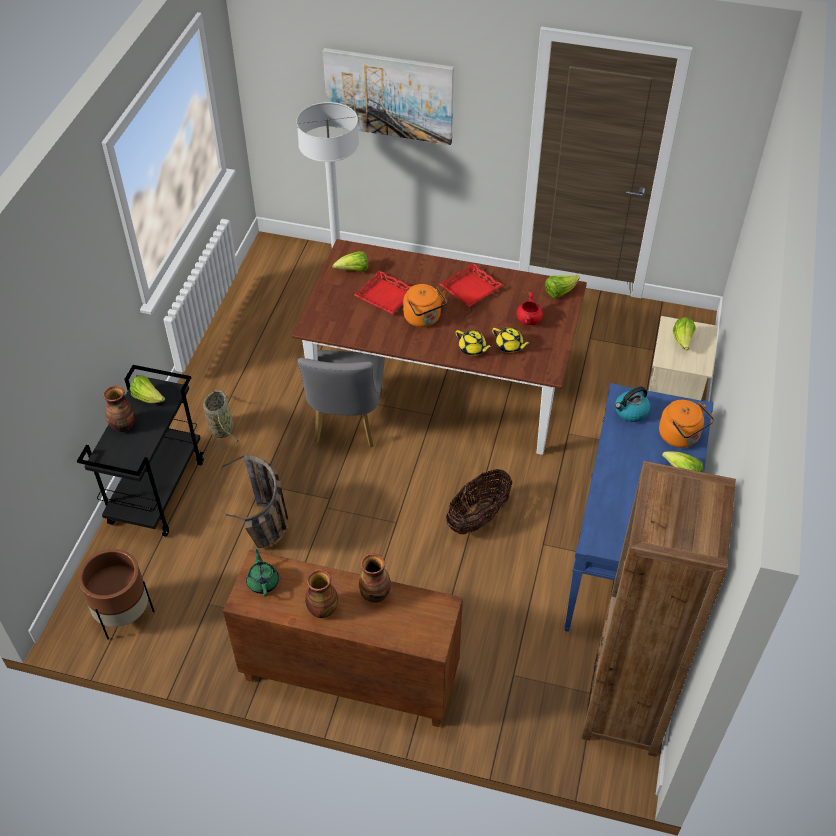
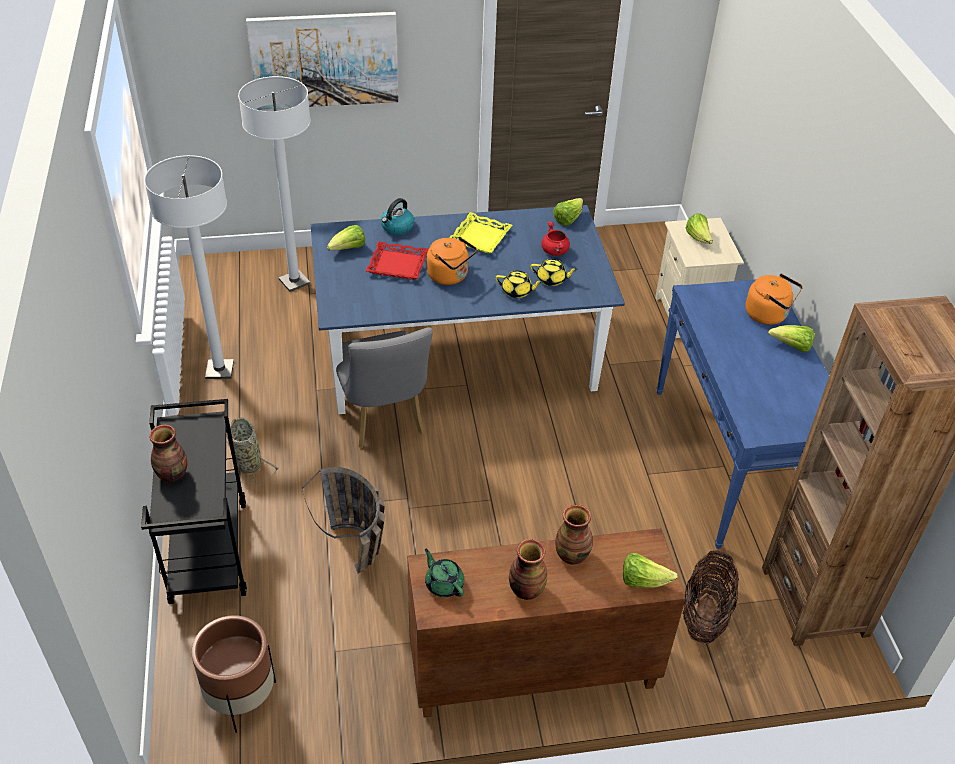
camera: 25 degrees left, 5 degrees down
(148, 398) = (186, 437): lettuce -> lettuce (643, 581)
(240, 342) = (219, 370): none -> white floor lamp
(441, 386) = (460, 355): brown dining table -> blue dining table
(471, 289) = (480, 237): red tray -> yellow tray
(478, 517) = (570, 468): basket -> basket (705, 615)
(631, 412) = (709, 305): kettle -> kettle (397, 227)

